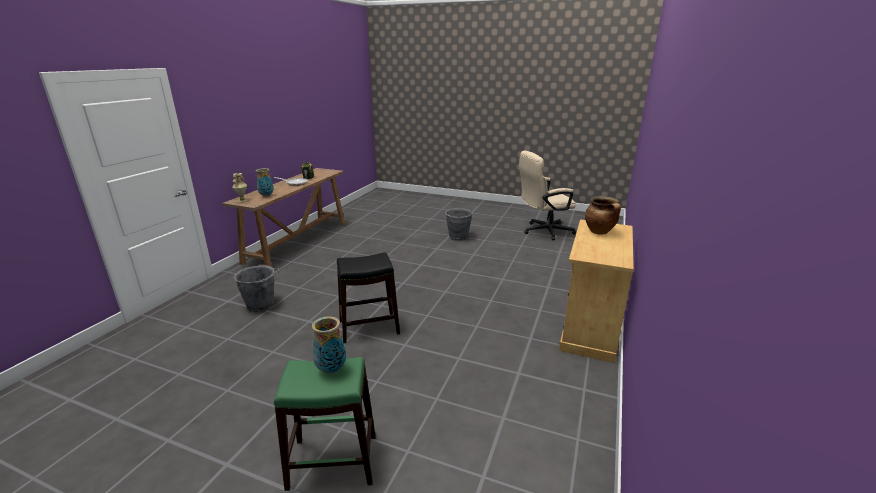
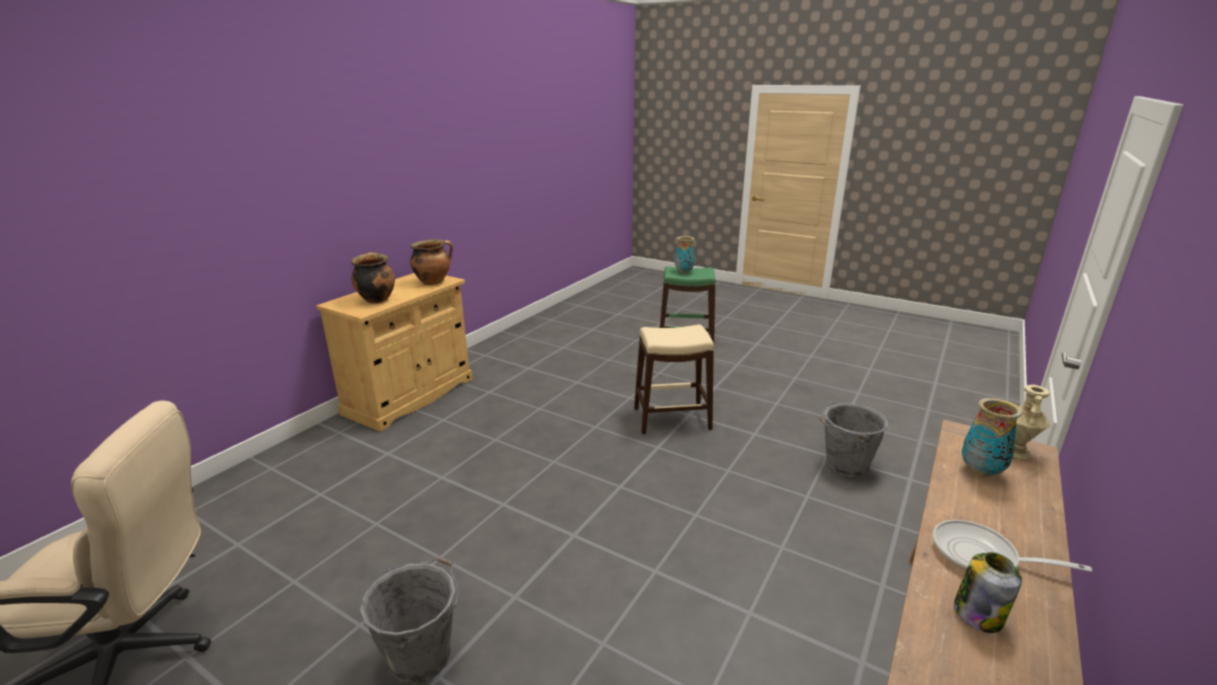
camera: 170 degrees left, 0 degrees up
(369, 327) = (671, 418): black stool -> beige stool
(590, 253) = (434, 282): none -> cooking pot

